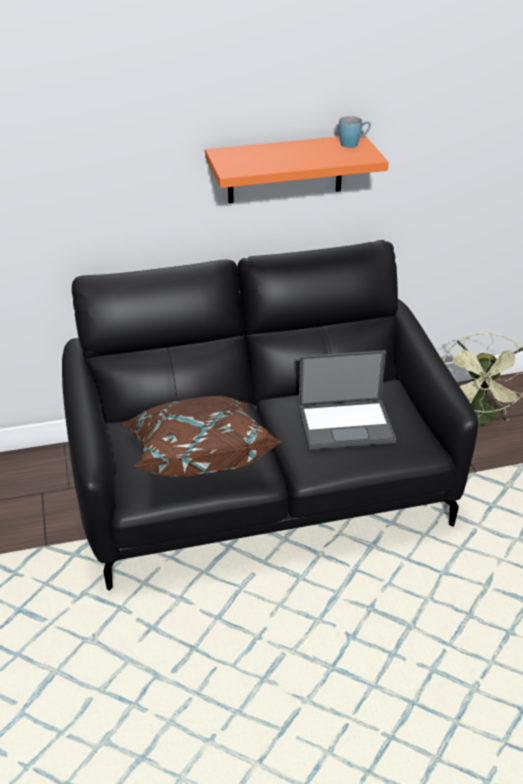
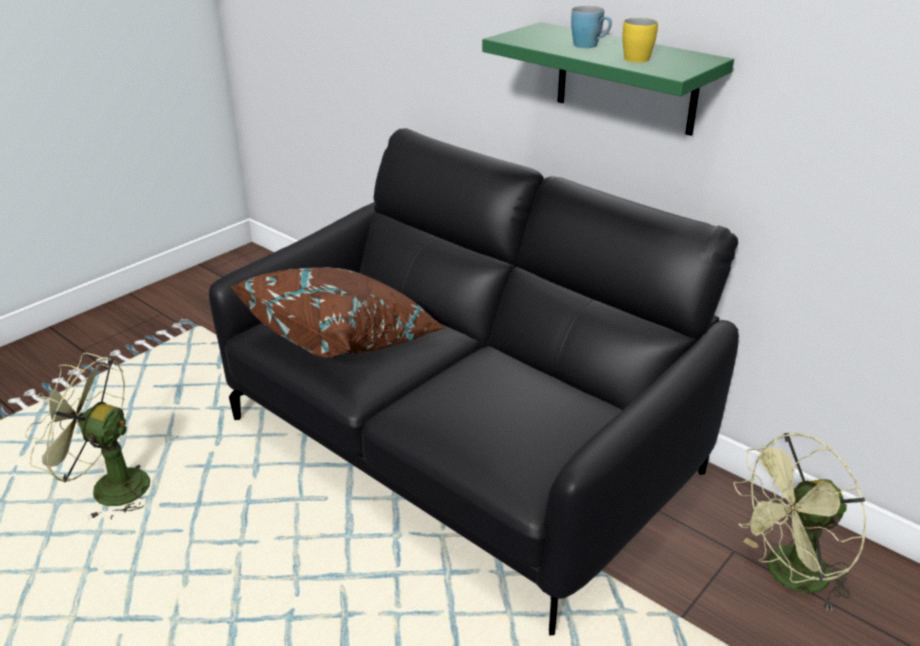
camera: 55 degrees right, 5 degrees down
(116, 701) = (108, 488): none -> green fan
(285, 169) = (626, 79): orange shelf -> green shelf
(328, 154) = (636, 57): none -> yellow mug
(347, 424) = (495, 407): laptop -> none
(353, 144) = (691, 60): blue mug -> blue mug (590, 46)

